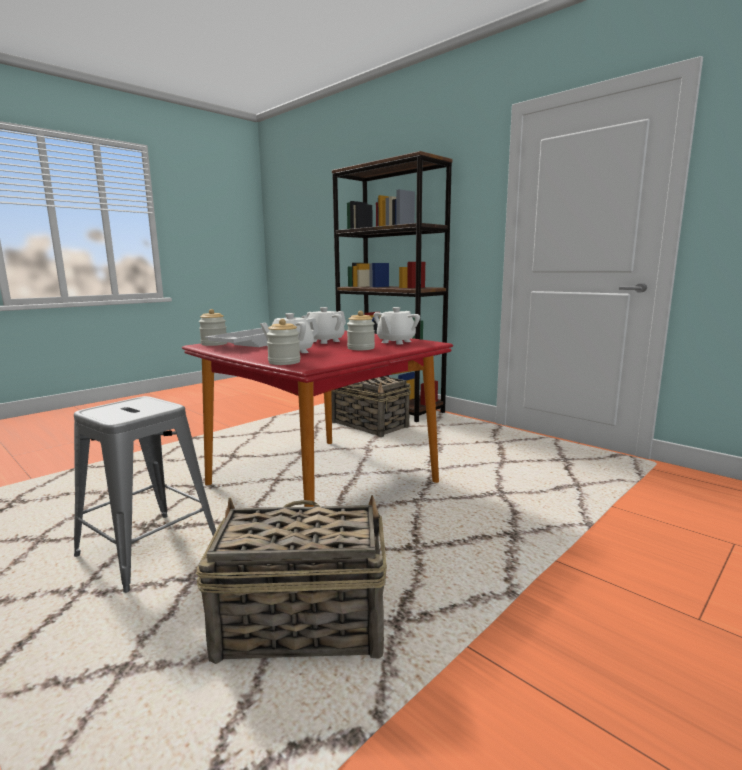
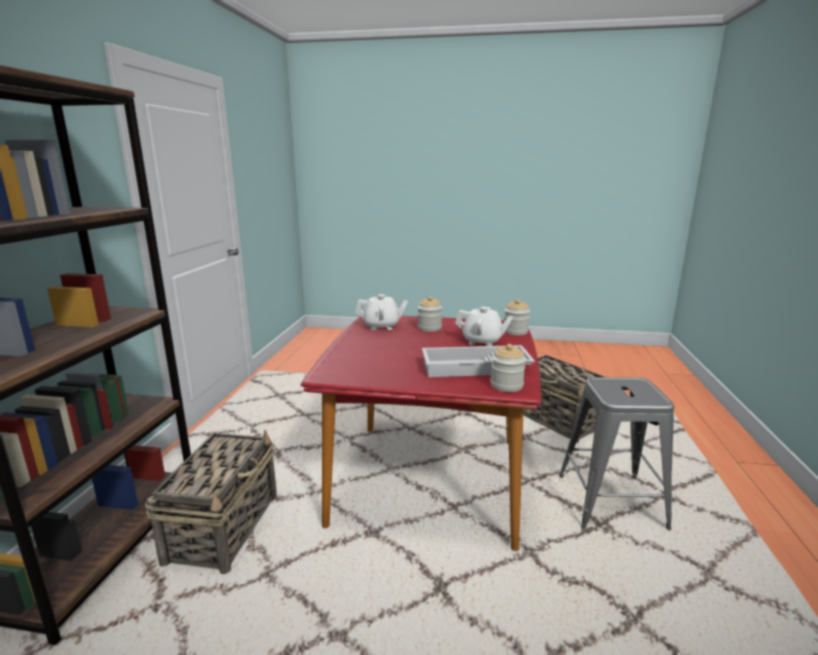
camera: 125 degrees left, 5 degrees up
(324, 341) = (414, 348): white teapot -> none

